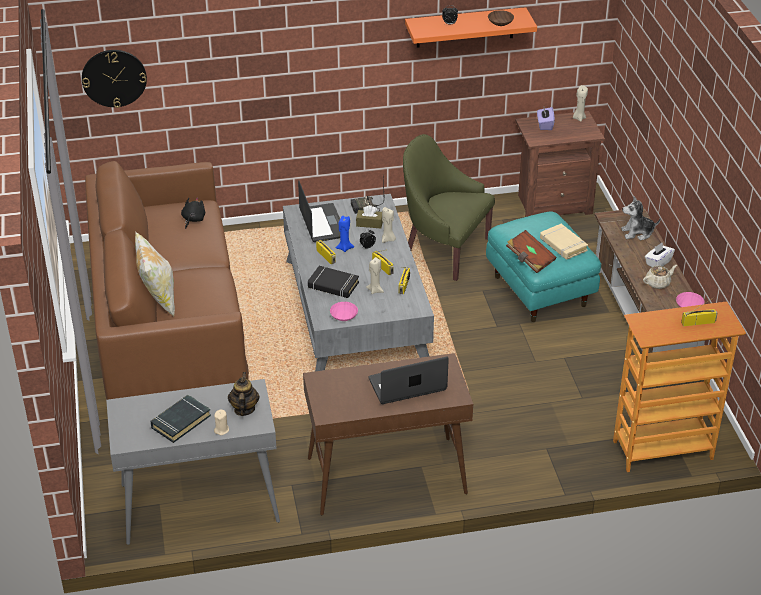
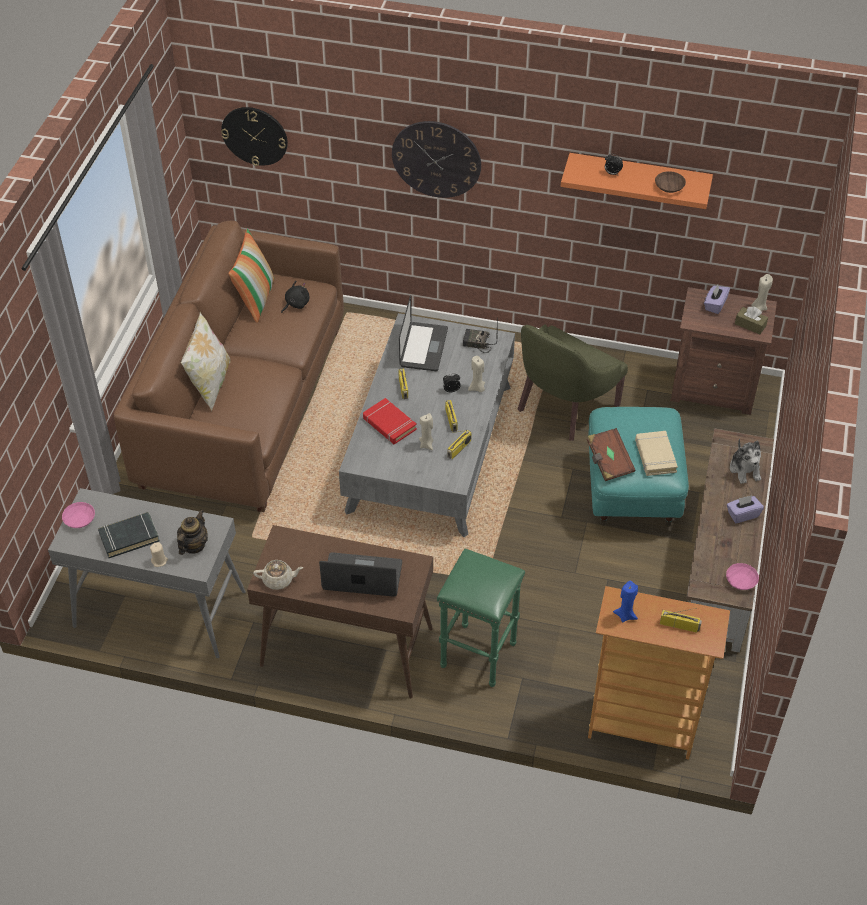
camera: 25 degrees right, 10 degrees up
(153, 225) = (255, 298): none -> pillow
(287, 56) = (436, 159): none -> wall clock
(333, 285) = (389, 424): black book -> red book
(344, 248) = (427, 384): blue candle -> blue candle (625, 615)
(344, 315) = (378, 463): pink bowl -> pink bowl (80, 519)
(369, 223) = (470, 362): brown tissue box -> brown tissue box (750, 325)
(444, 249) = (563, 406): green armchair -> green armchair turned 105 degrees counterclockwise
(498, 443) = (477, 653): none -> green stool
(637, 233) = (745, 469): plush toy -> plush toy turned 120 degrees counterclockwise
(658, 262) = (742, 514): white tissue box -> purple tissue box
(658, 283) = (726, 540): beige teapot -> beige teapot (278, 580)

